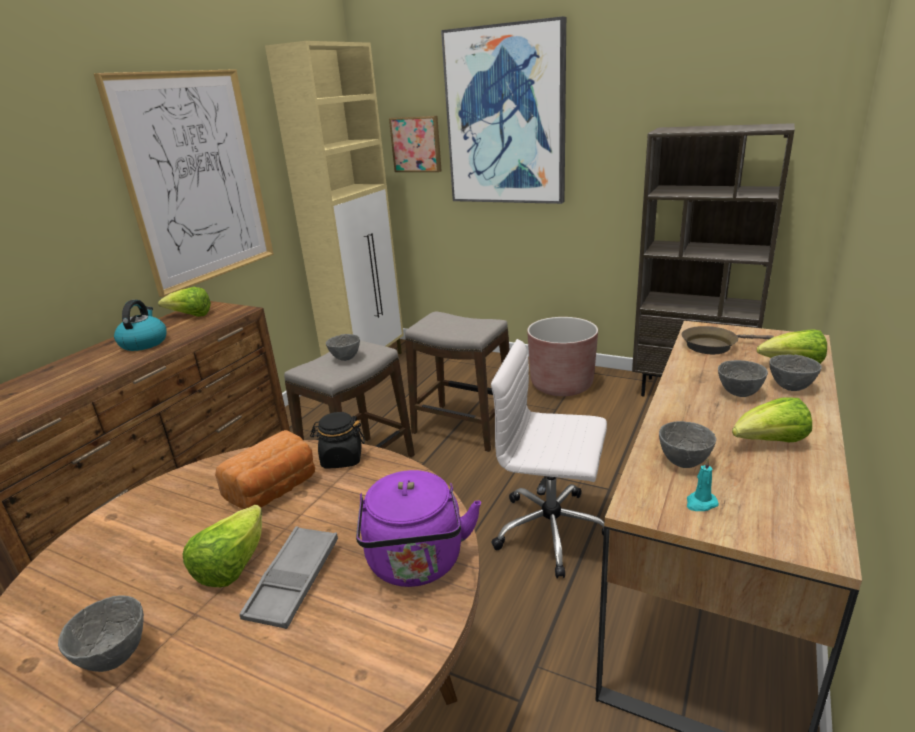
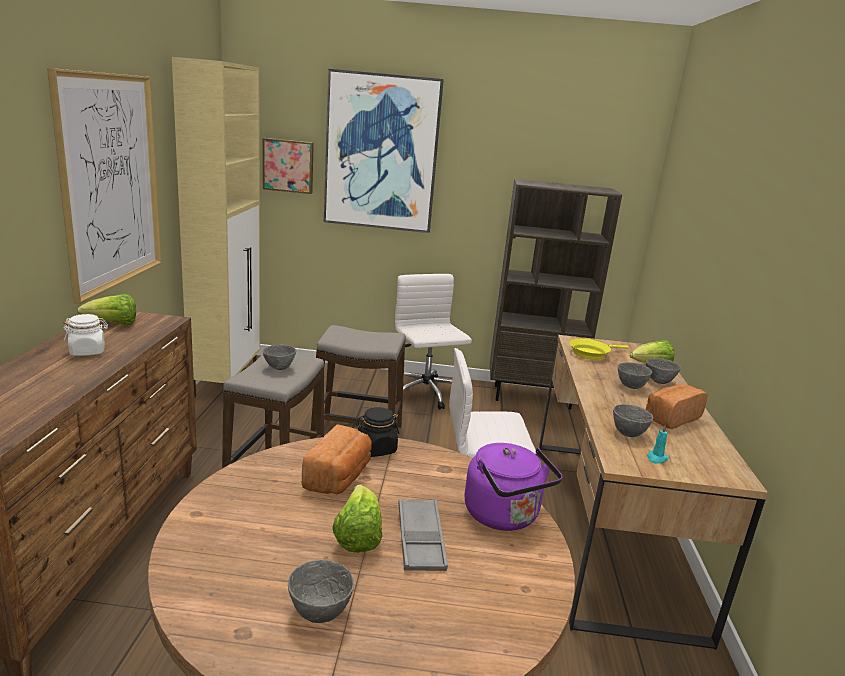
camera: 25 degrees left, 5 degrees down
(144, 343) = (88, 351): kettle -> white jar
(561, 385) = (426, 393): brown planter -> white office chair
(713, 345) = (591, 353): brown frying pan -> yellow frying pan
(770, 442) = (670, 418): lettuce -> bread

